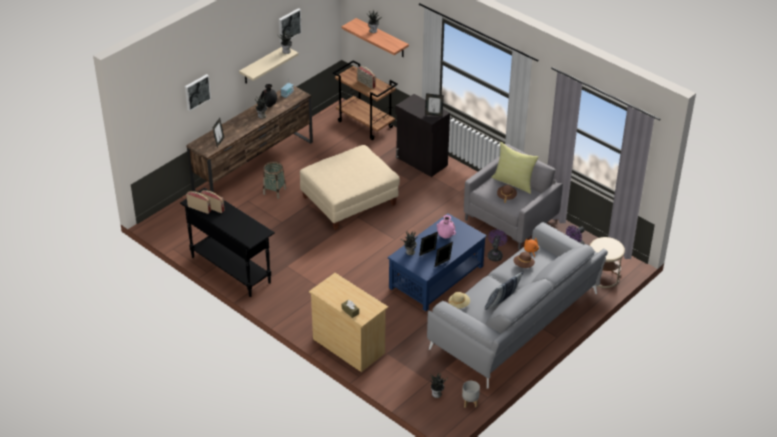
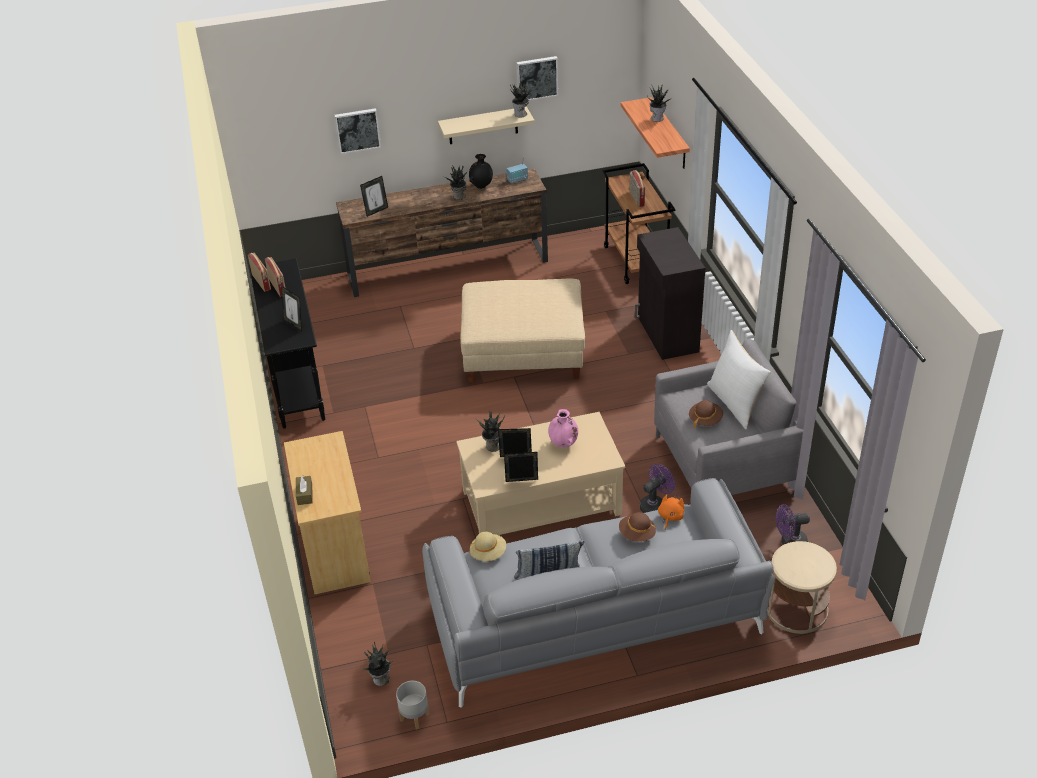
camera: 35 degrees right, 0 degrees up
(274, 191) = (442, 306): basket -> none
(433, 114) = (679, 263): picture frame -> picture frame (294, 324)
(436, 277) = (540, 502): blue coffee table -> beige coffee table
(514, 182) = (735, 403): yellow pillow -> white pillow

